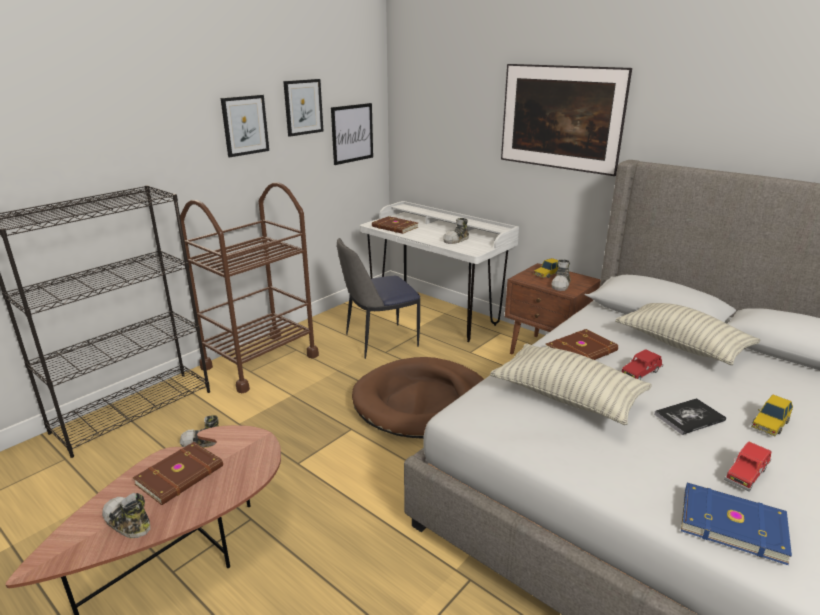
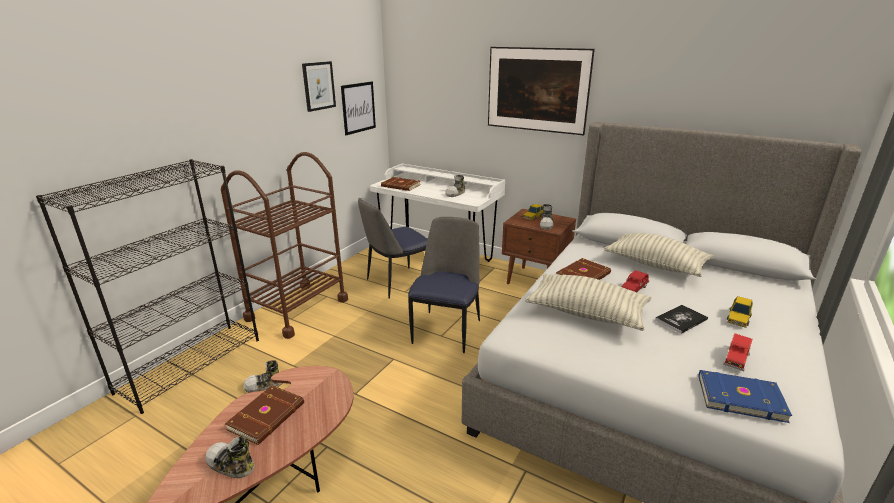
camera: 10 degrees left, 0 degrees up
(245, 125) = (272, 103): picture -> none
(422, 402) = (447, 330): brown dog bed -> chair

